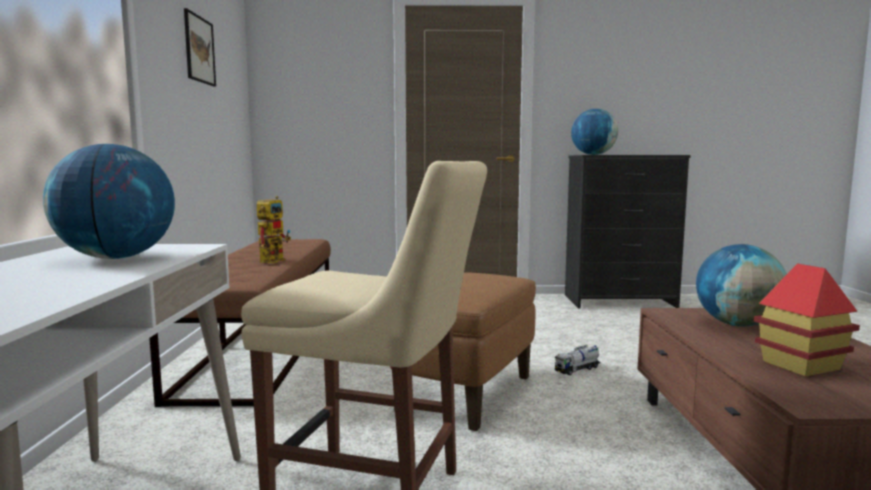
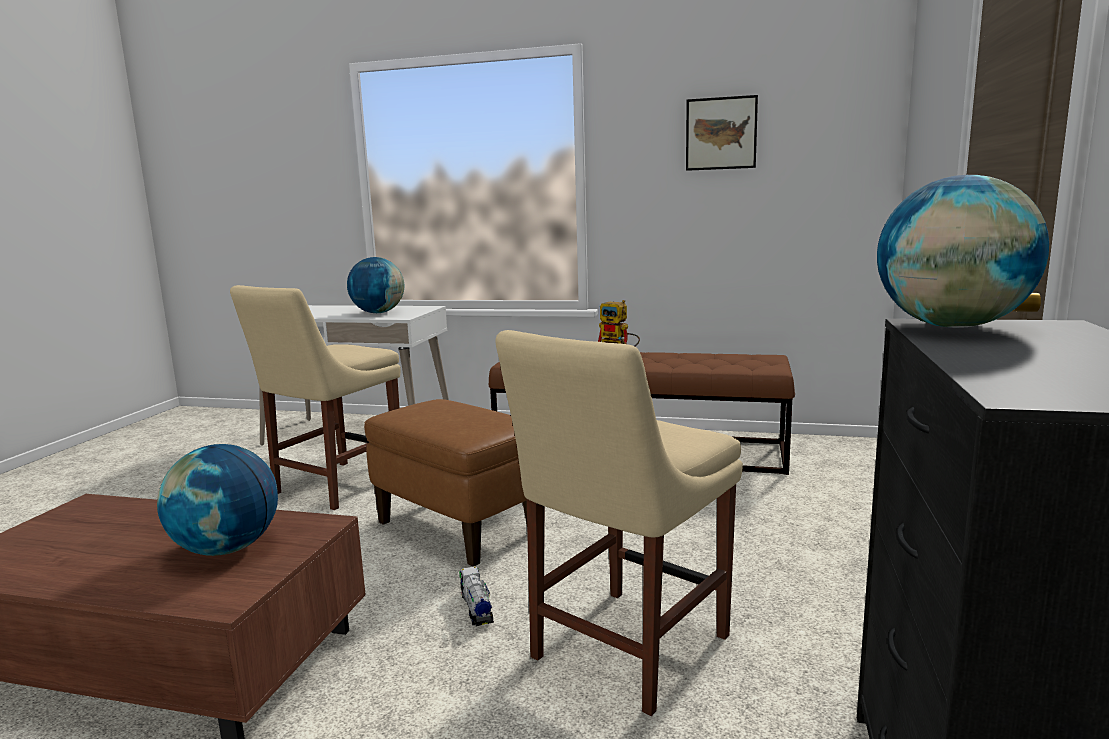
camera: 105 degrees right, 5 degrees up
(577, 336) = (623, 650): none -> beige chair
(800, 365) = (114, 531): toy house -> none

